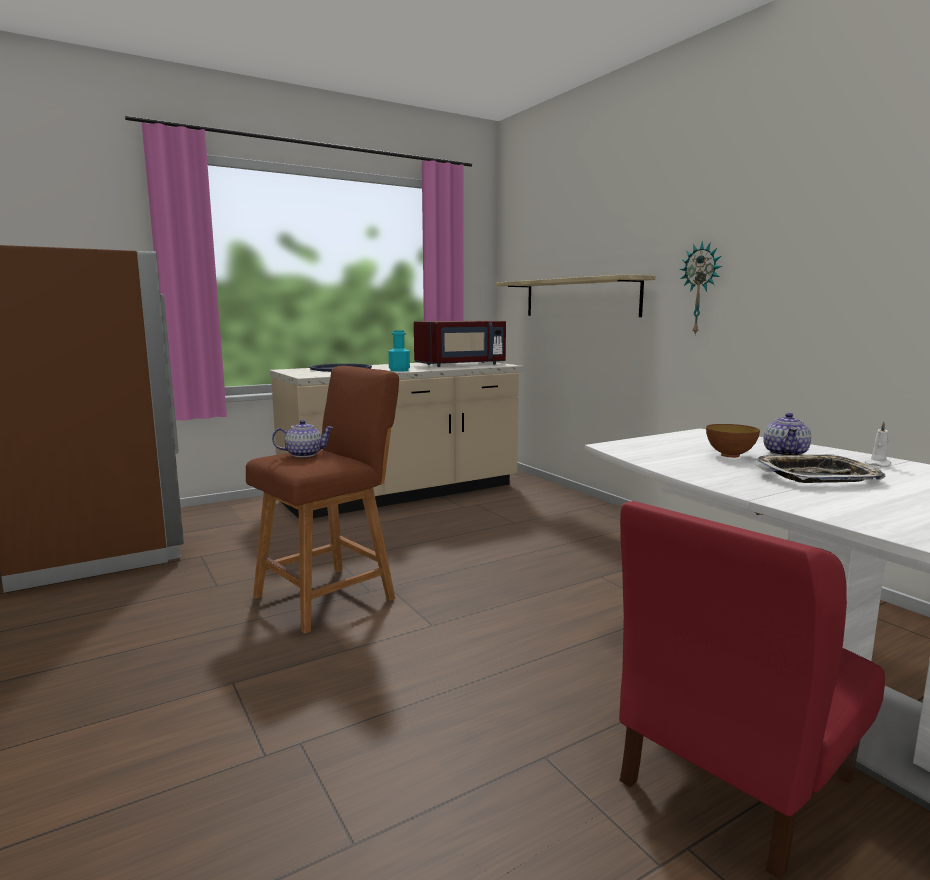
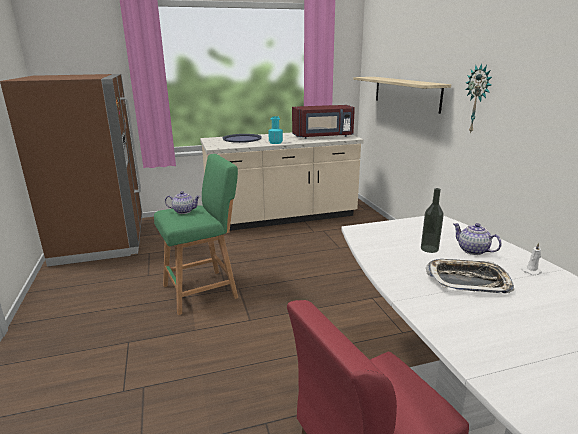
camera: 15 degrees right, 10 degrees up
(330, 595) = (204, 290): brown stool -> green stool
(730, 455) = (429, 249): bowl -> bottle
(785, 453) = (473, 250): teapot -> teapot turned 105 degrees clockwise

